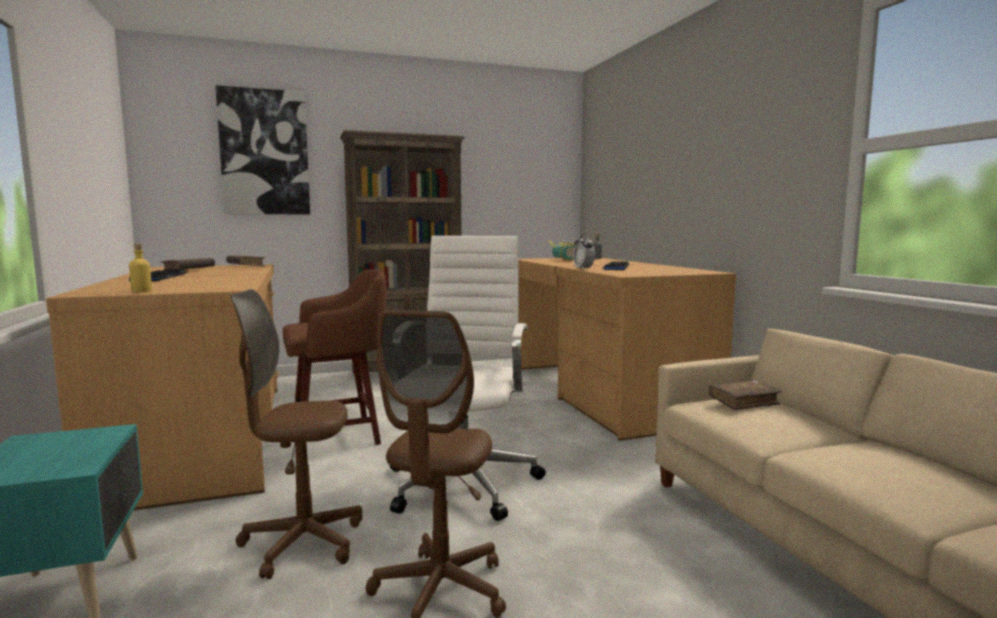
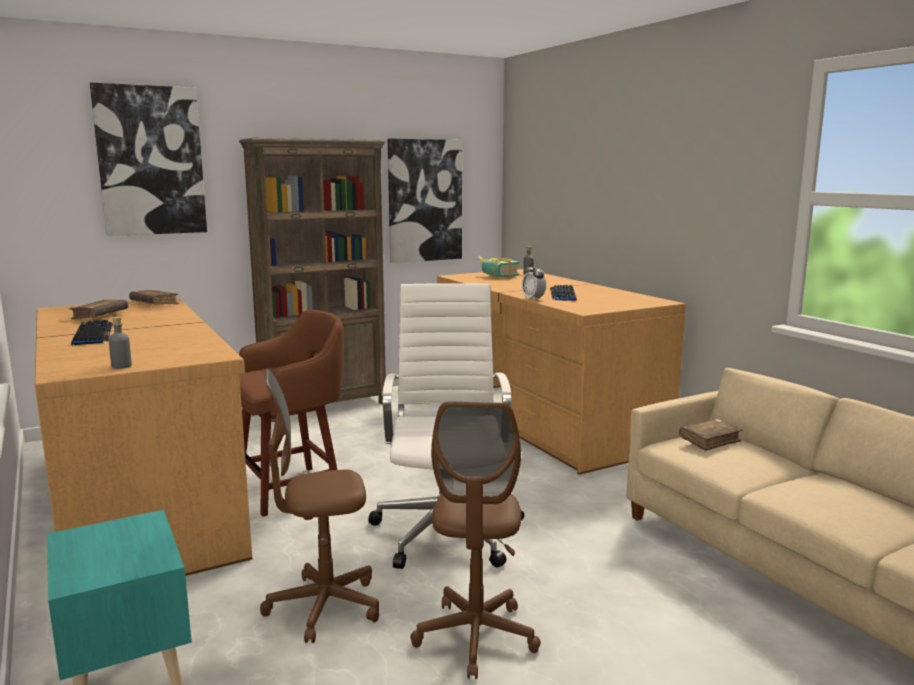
camera: 10 degrees left, 5 degrees up
(141, 291) = (121, 366): yellow bottle -> grey bottle
(507, 195) = (425, 200): none -> picture

